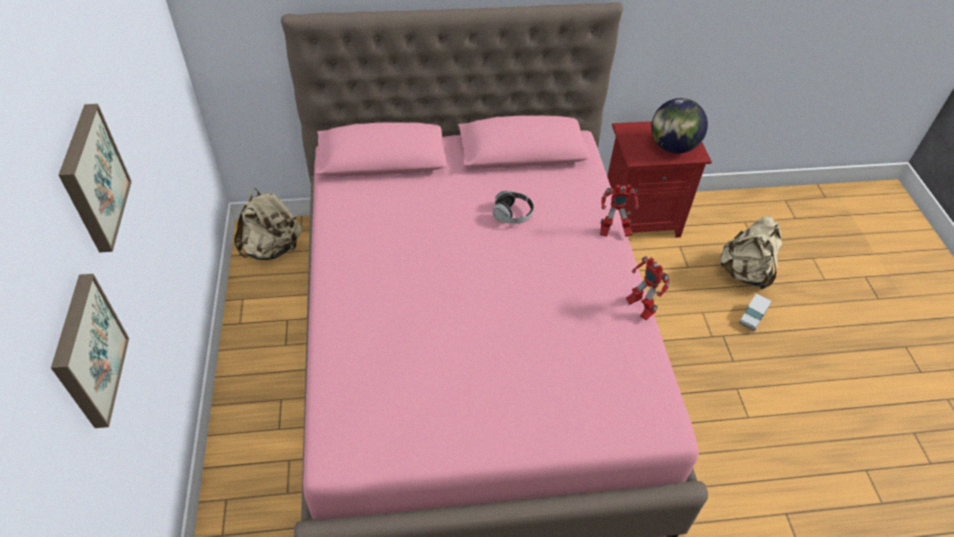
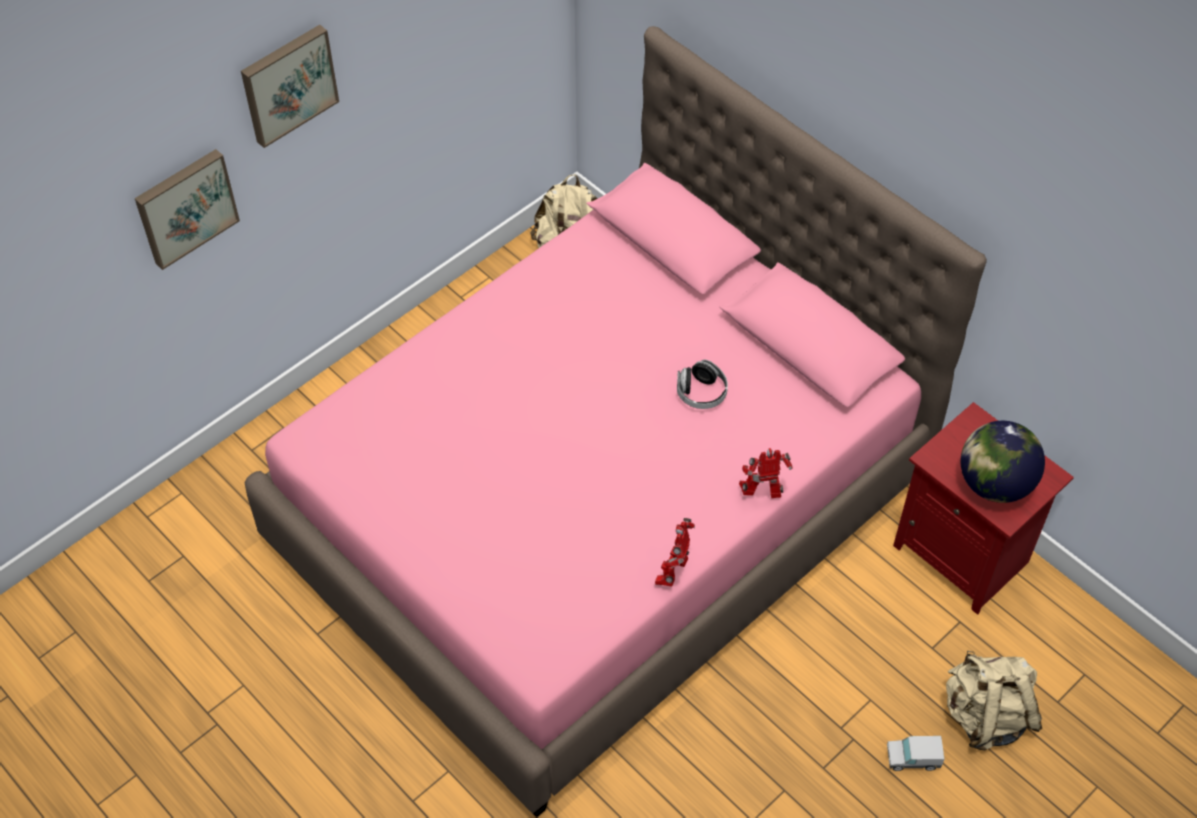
camera: 55 degrees right, 5 degrees up
(613, 232) = (762, 494): toy robot -> toy robot turned 120 degrees clockwise

